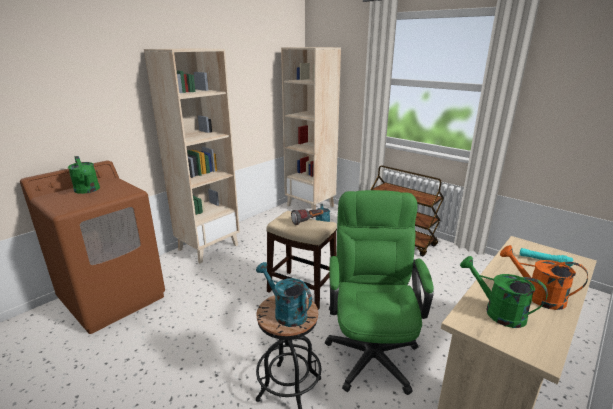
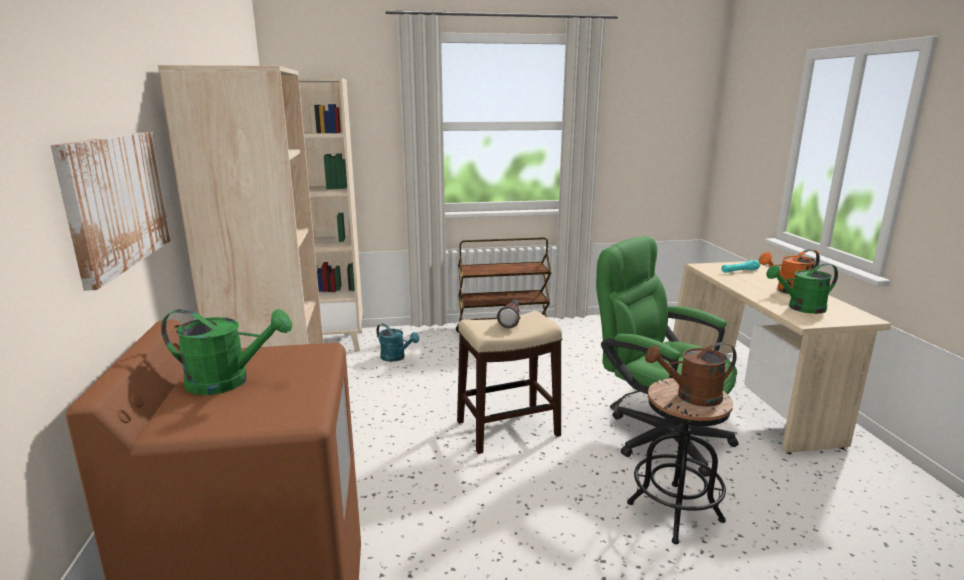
camera: 50 degrees left, 5 degrees down
(90, 108) = (116, 202): none -> picture
(286, 312) = (691, 397): turquoise watering can -> brown watering can

